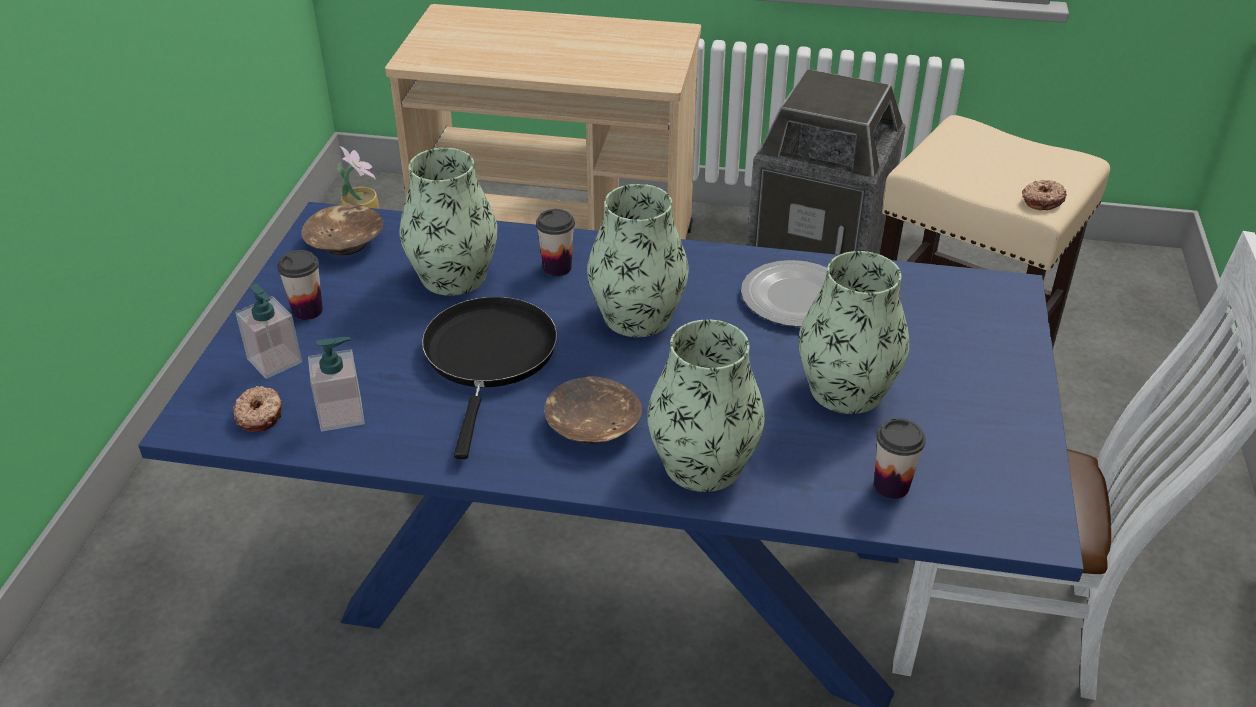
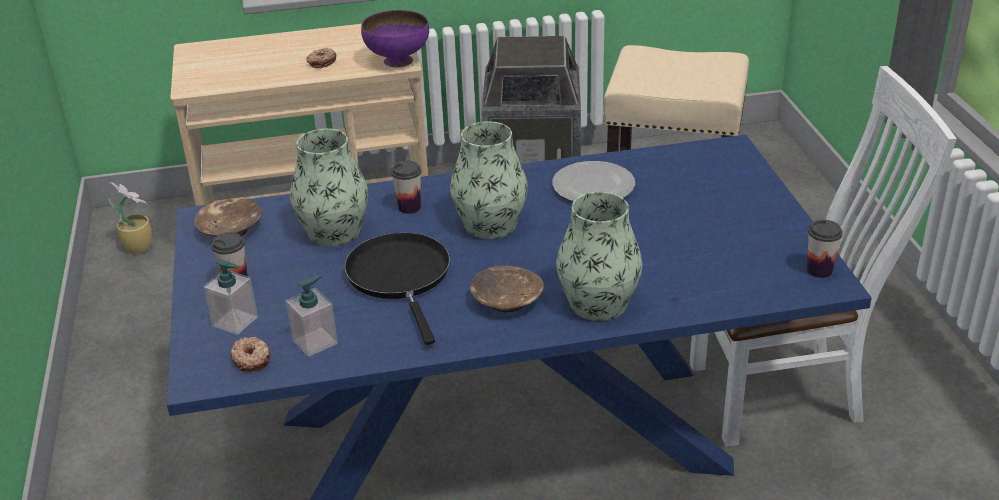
camera: 20 degrees left, 5 degrees down
(658, 75) = (397, 61): none -> purple bowl
(846, 389) = (663, 234): vase -> none
(891, 486) = (728, 283): cup -> cup (819, 270)
(1041, 200) = (719, 87): donut -> donut (321, 62)

